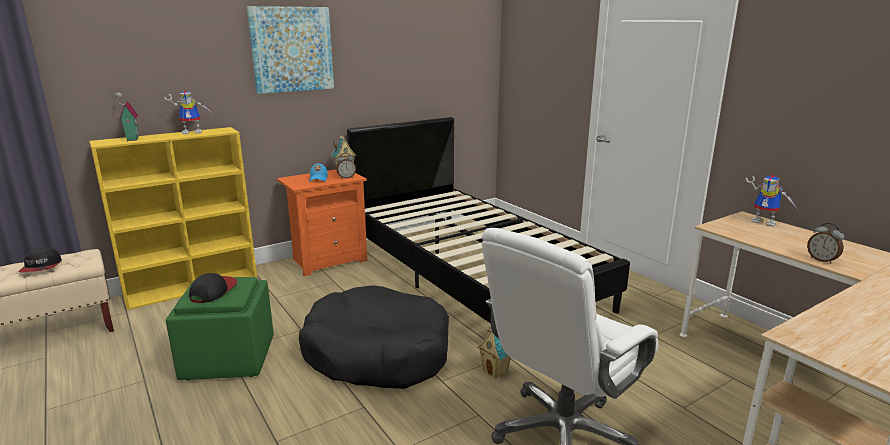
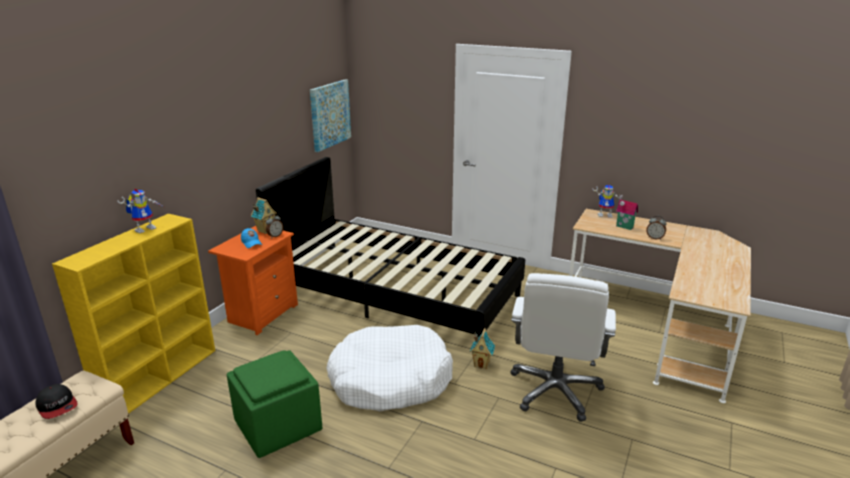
camera: 30 degrees left, 5 degrees up
(131, 139) = (96, 251): toy house -> toy house (624, 227)
(213, 291) = (269, 373): cap -> none
(291, 49) = (207, 125): picture -> picture (330, 114)
(377, 353) = (390, 380): black dog bed -> white dog bed

